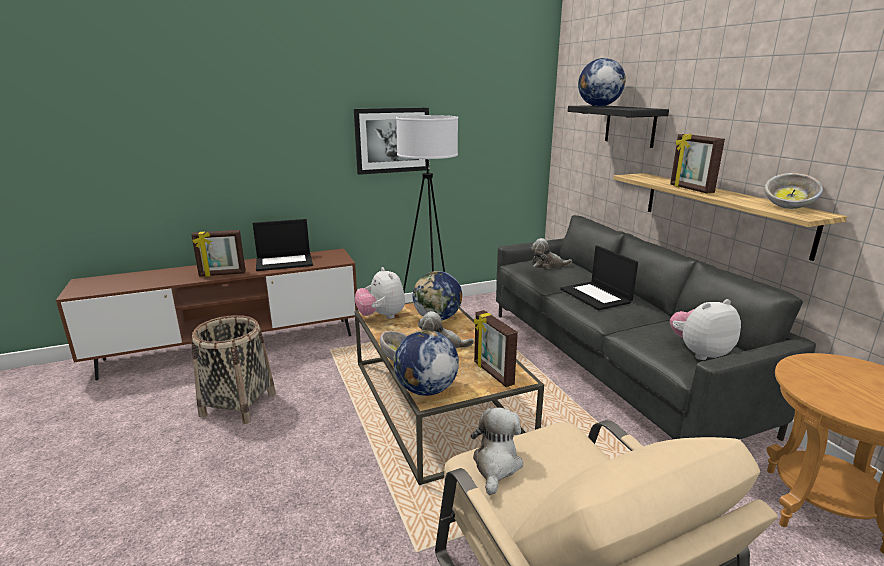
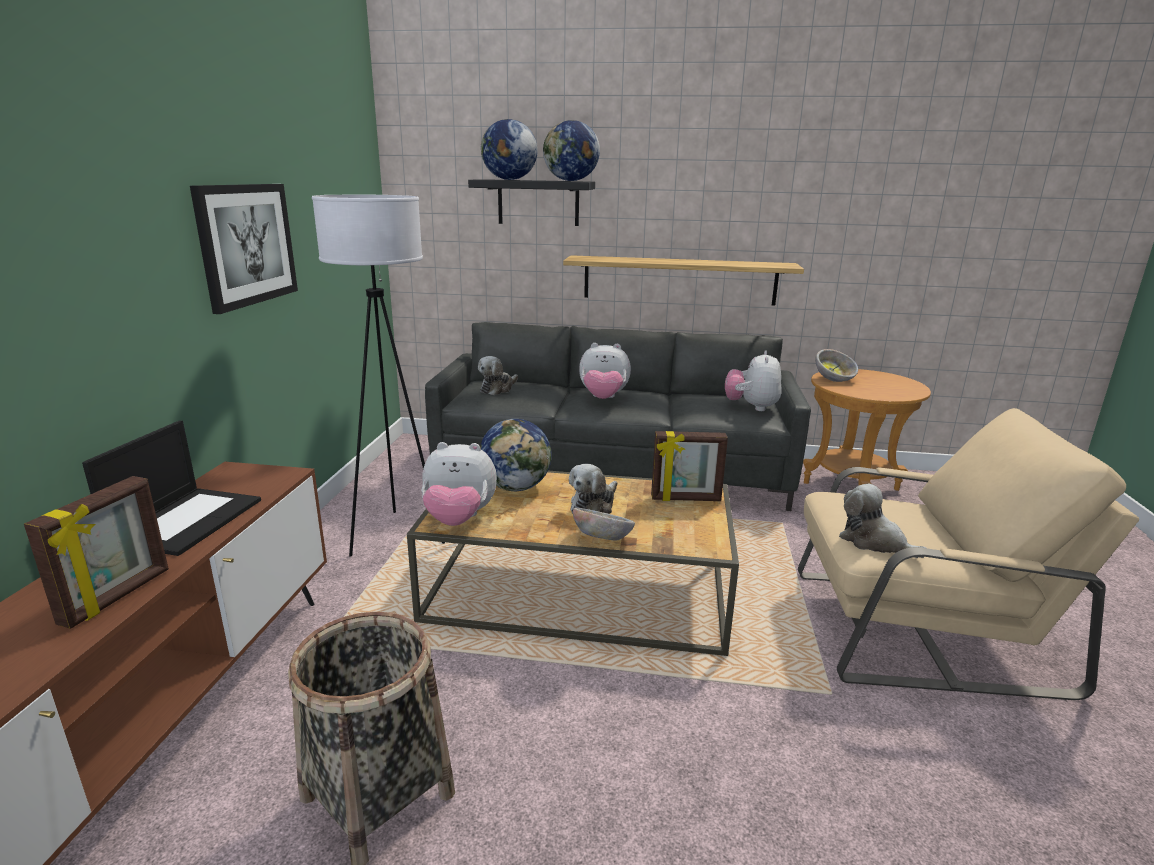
camera: 60 degrees left, 0 degrees up
(426, 390) = (690, 544): globe -> globe (570, 181)
(596, 296) = (603, 398): laptop -> plush toy
(690, 189) = (665, 261): picture frame -> none
(788, 207) = (759, 263): bowl -> bowl (834, 380)

